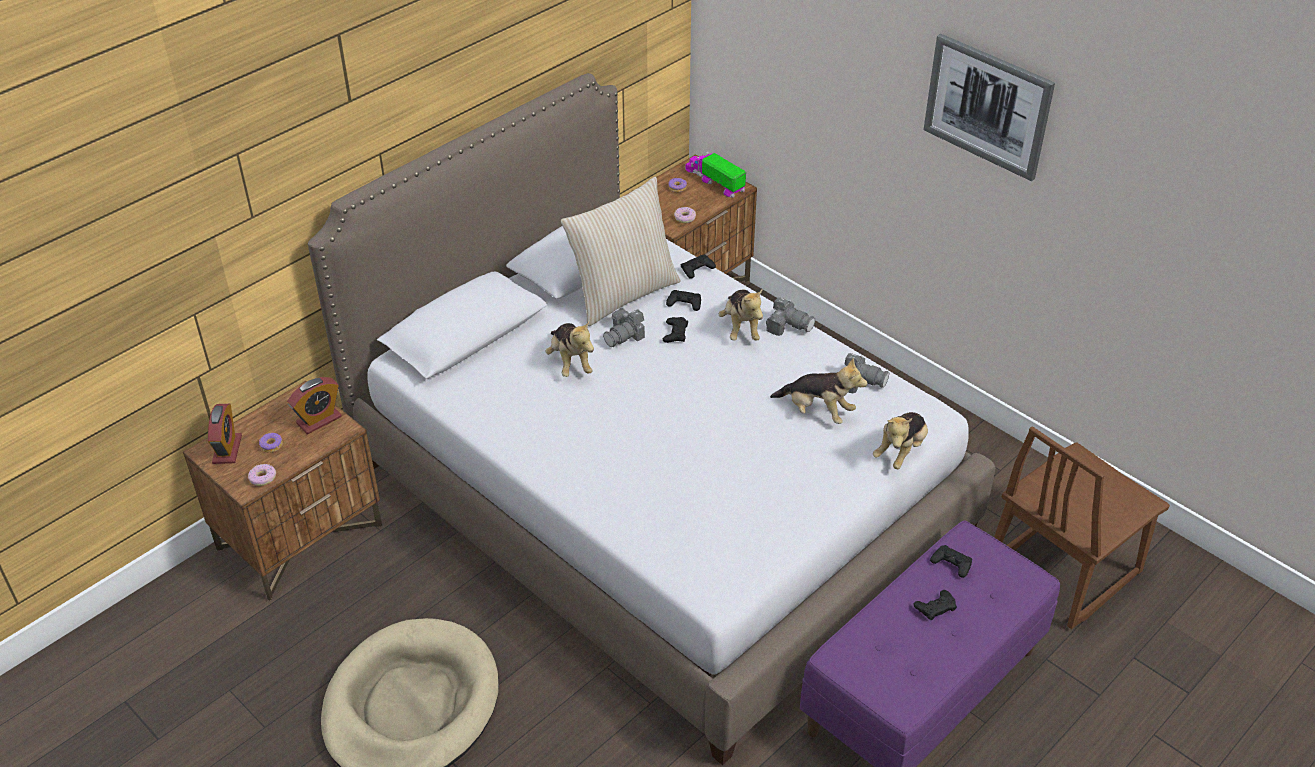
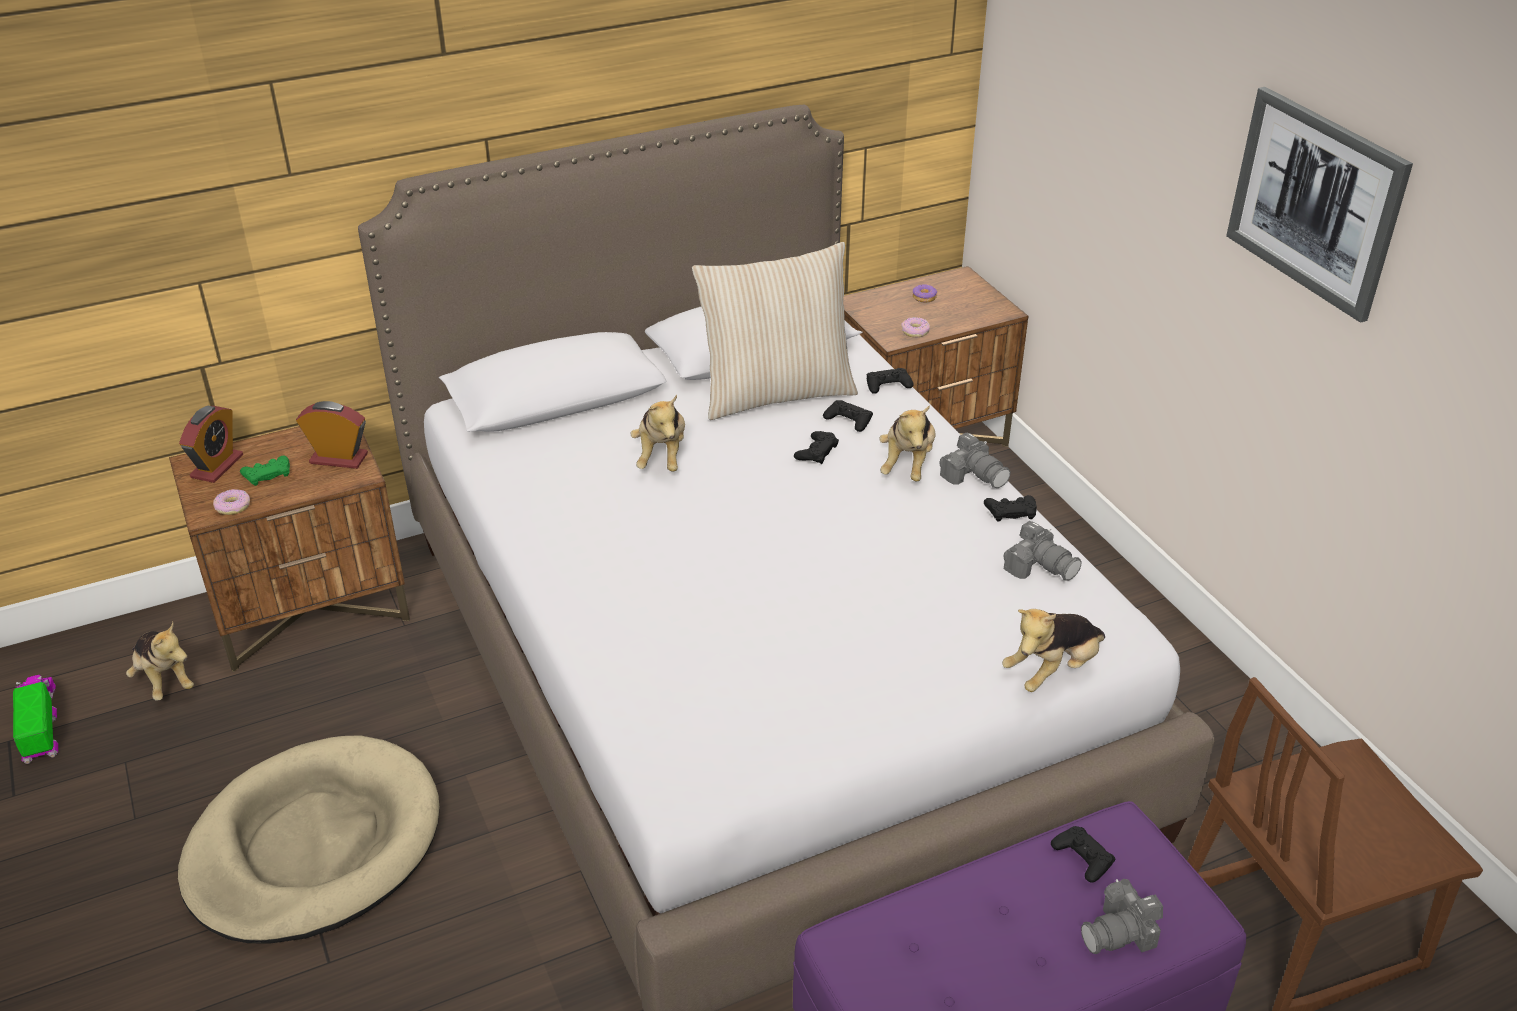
camera: 20 degrees right, 5 degrees down
(271, 446) = (267, 474): donut -> green game controller
(319, 420) = (339, 458): alarm clock -> alarm clock turned 150 degrees counterclockwise
(625, 335) = (749, 441): camera -> camera (1120, 932)
(715, 181) = (977, 299): toy truck -> toy truck (40, 725)
(817, 411) = (957, 590): plush toy -> plush toy (164, 680)
(935, 607) = (1027, 914): black game controller -> black game controller (1011, 511)

